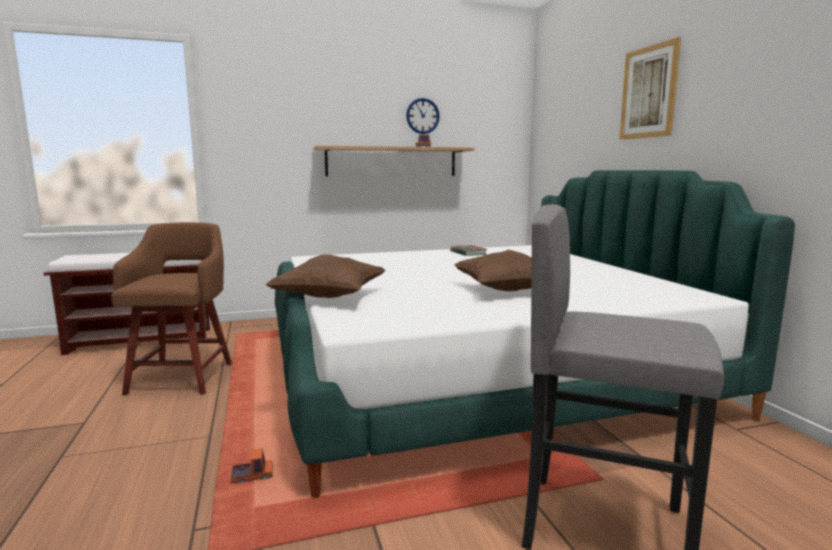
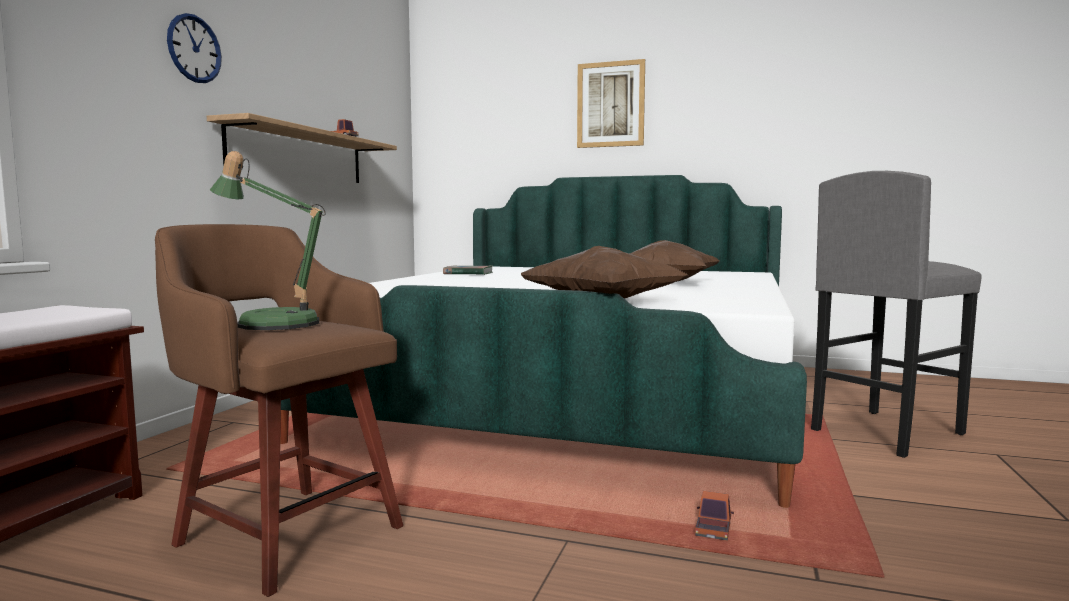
camera: 55 degrees left, 5 degrees down
(173, 274) = (271, 322): none -> table lamp
(422, 116) = (327, 94): wall clock -> wall clock (194, 49)

